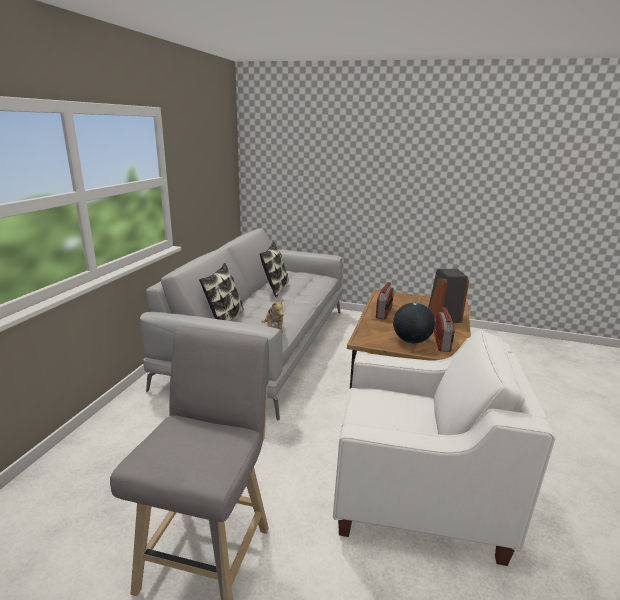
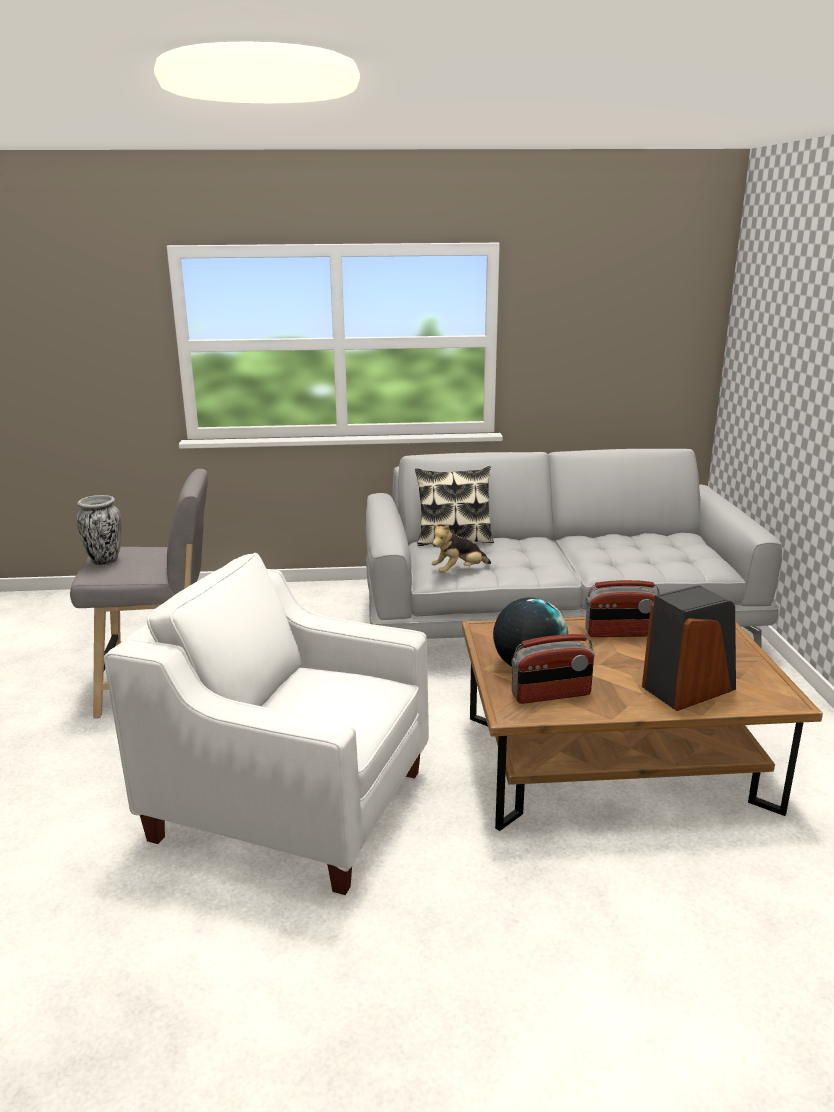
camera: 70 degrees right, 0 degrees up
(184, 463) = (104, 561): none -> vase
(275, 288) = (602, 544): pillow -> none
(417, 494) = (291, 804): white armchair -> white armchair turned 120 degrees clockwise

